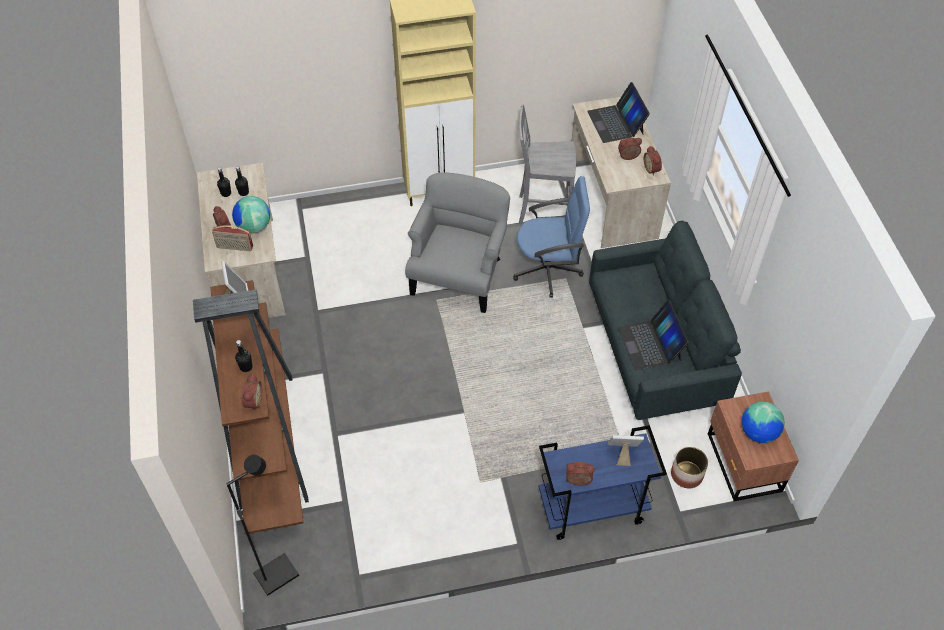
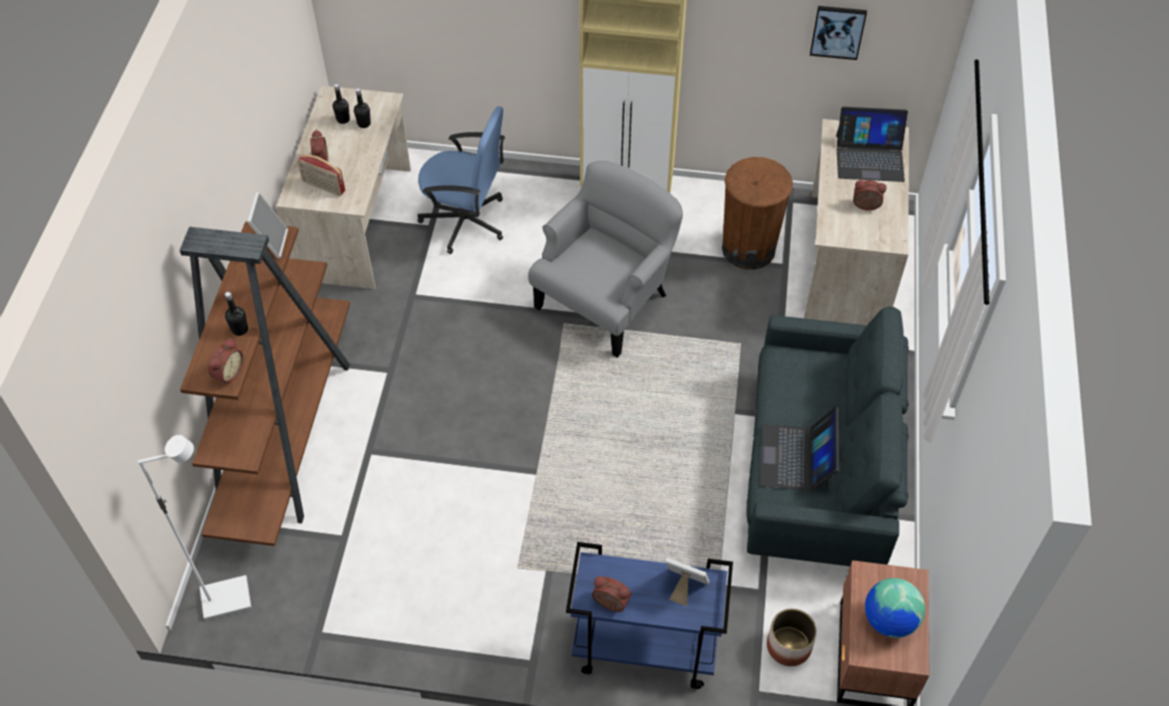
camera: 20 degrees right, 0 degrees up
(254, 226) = (357, 168): globe -> none
(276, 574) = (227, 598): black floor lamp -> white floor lamp
(542, 210) = (748, 249): grey chair -> brown trash can
(548, 269) = (722, 326): blue office chair -> blue office chair (466, 221)
(576, 38) = (837, 31): none -> picture
(616, 122) = (869, 157): laptop -> laptop turned 90 degrees counterclockwise
(652, 169) = (891, 230): alarm clock -> none

